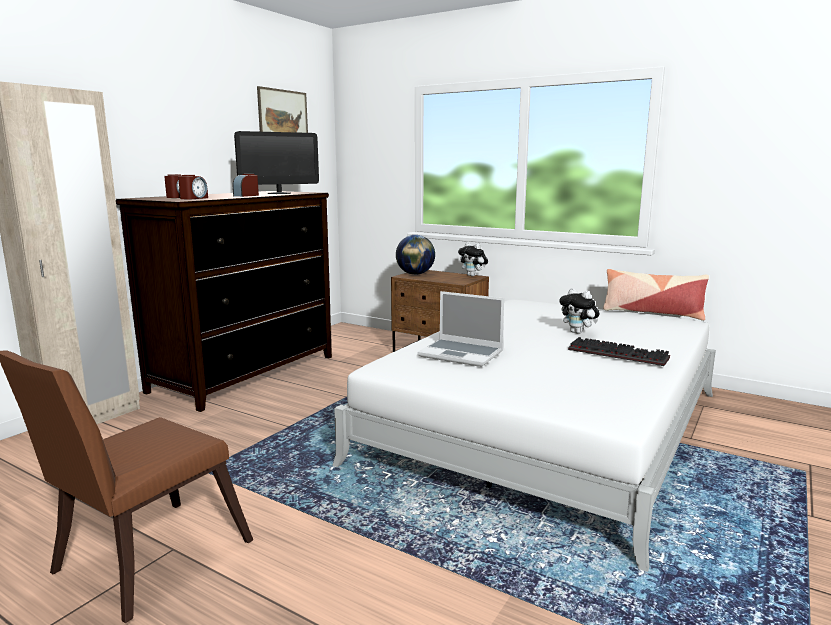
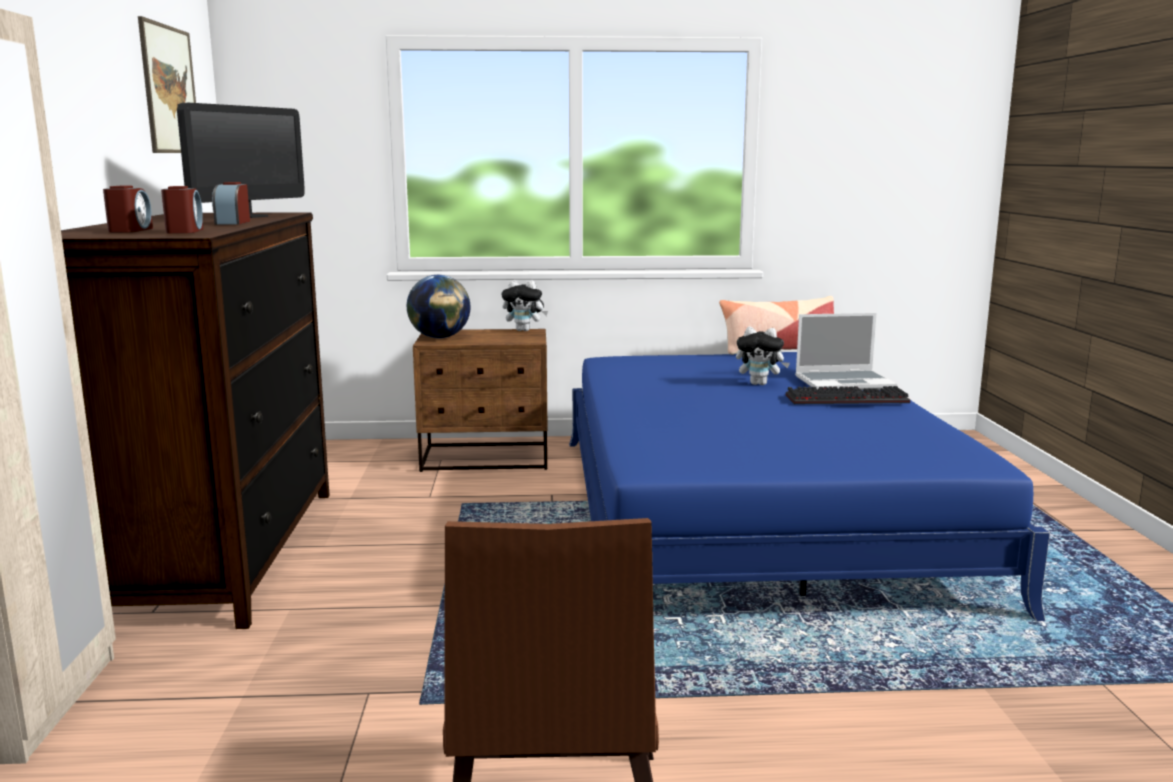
camera: 35 degrees left, 0 degrees up
(462, 354) = (701, 431): laptop -> laptop (845, 383)
(547, 426) = (751, 513): white bed -> blue bed

